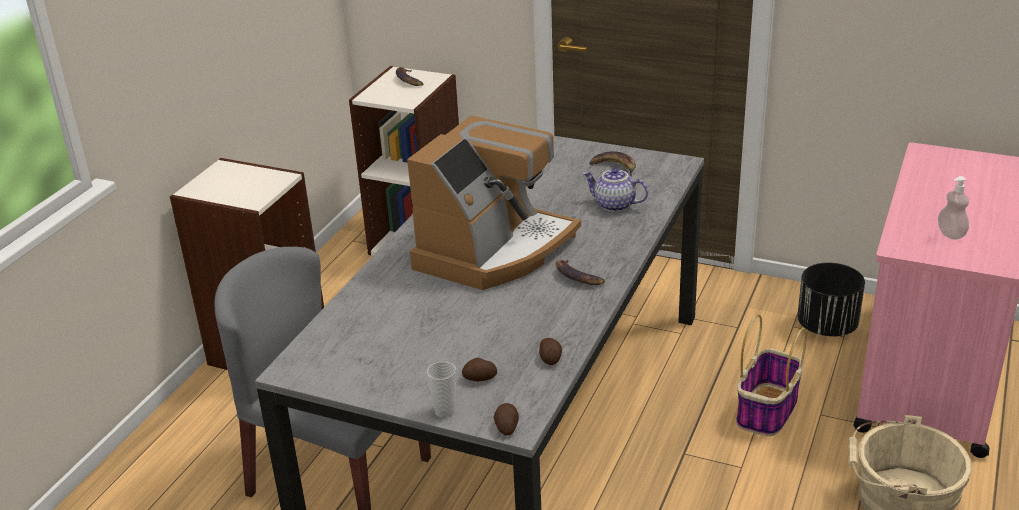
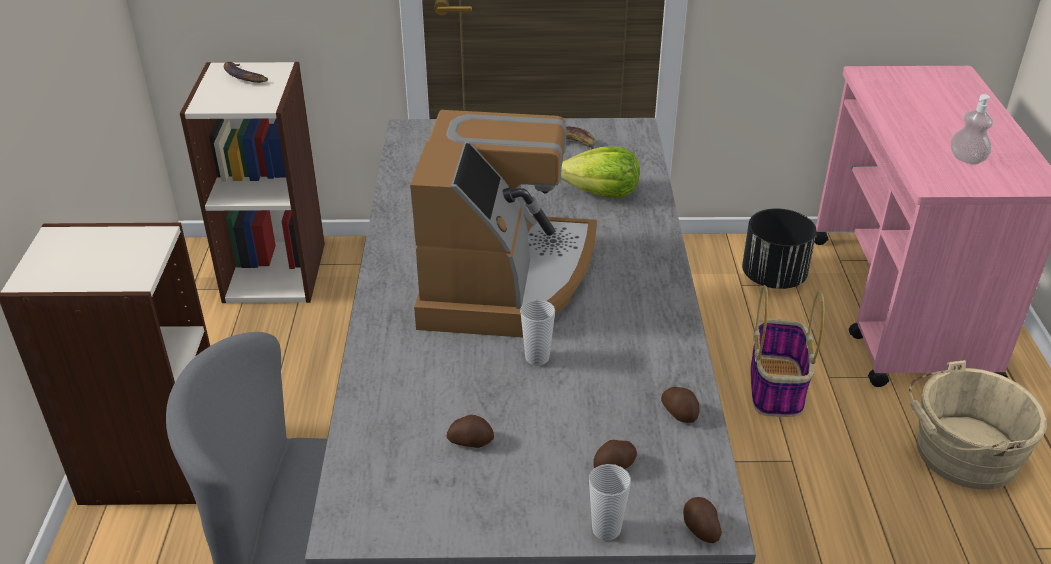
camera: 25 degrees left, 5 degrees up
(397, 342) = (470, 441): none -> potato
(479, 303) = (537, 358): none -> cup
(576, 277) = (628, 293): banana -> none
(614, 205) = (602, 192): teapot -> lettuce

